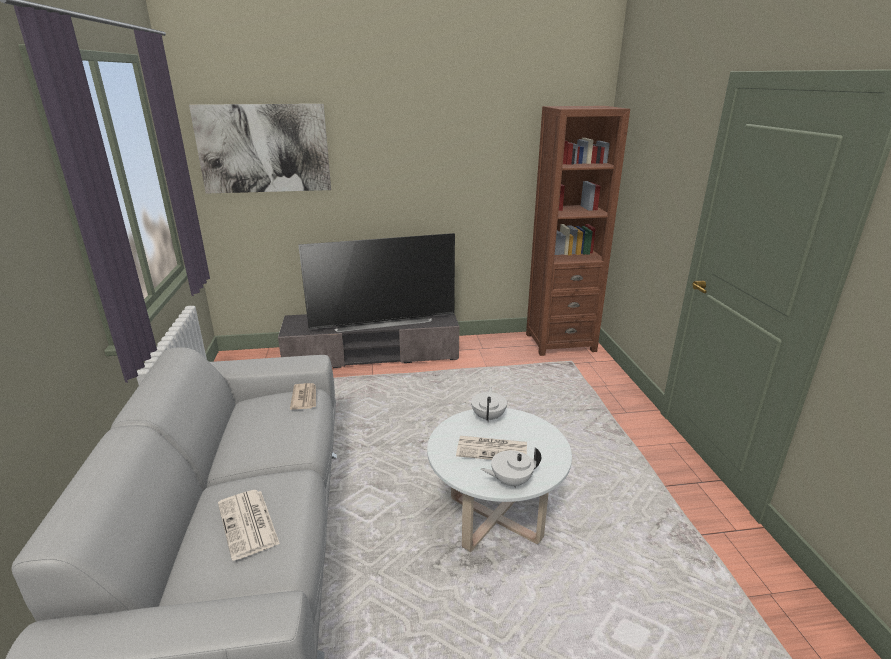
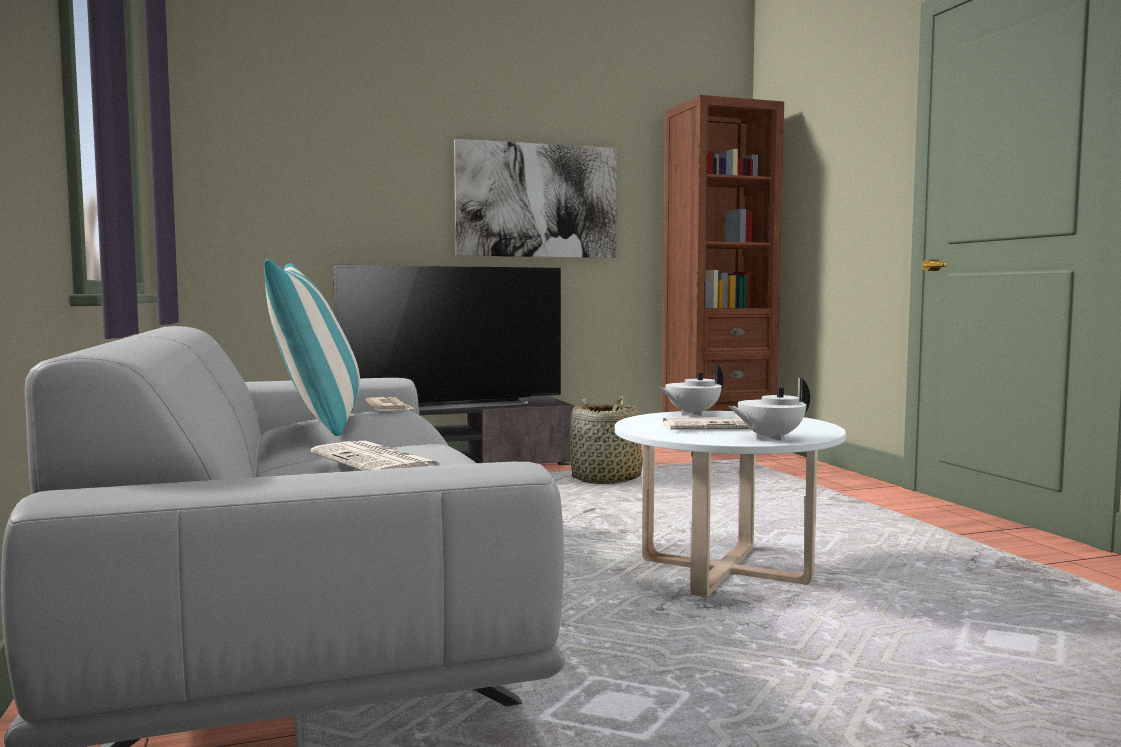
camera: 10 degrees left, 20 degrees down
(253, 427) = (318, 426): none -> pillow
(263, 149) = (280, 142): picture -> picture (537, 200)
(471, 383) = (606, 479): none -> basket
(488, 417) = (691, 414): white teapot -> white teapot turned 120 degrees counterclockwise

